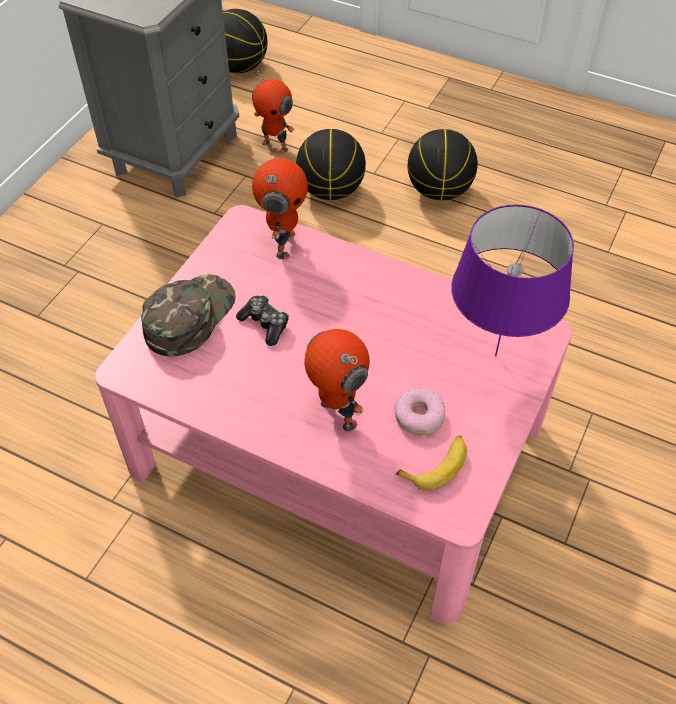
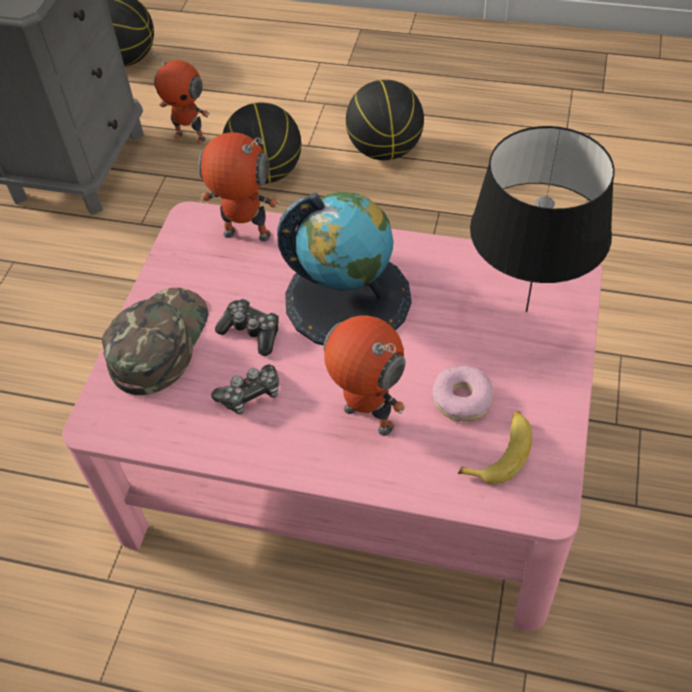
camera: 10 degrees left, 0 degrees up
(249, 375) = (250, 395): none -> game controller
(283, 244) = (246, 236): toy robot -> toy robot turned 75 degrees counterclockwise
(351, 313) = (348, 298): none -> globe
(495, 354) = (525, 310): purple table lamp -> black table lamp

